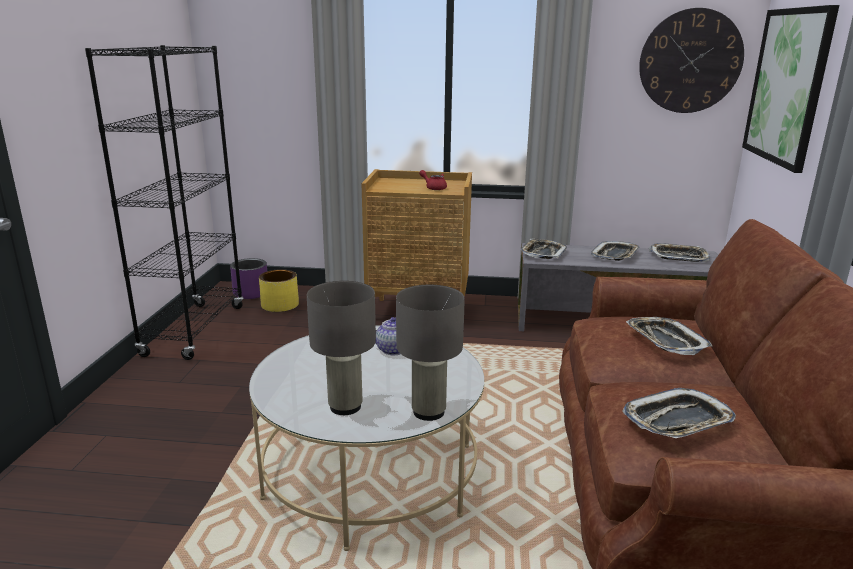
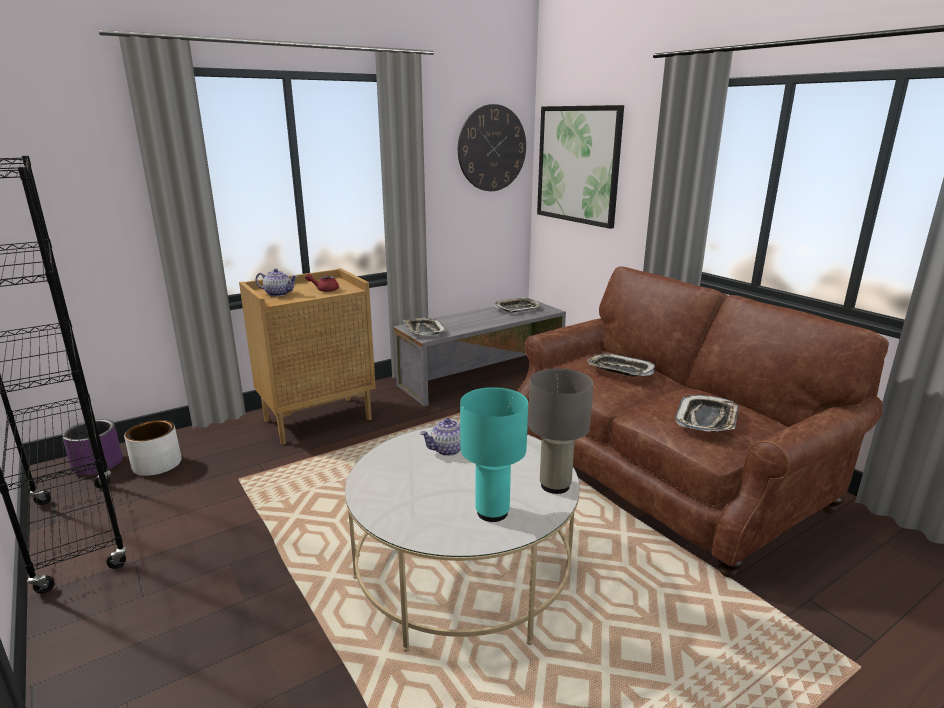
camera: 40 degrees left, 0 degrees up
(280, 306) = (157, 465): yellow planter -> white planter
(346, 406) = (492, 512): grey table lamp -> turquoise table lamp
(394, 184) = (278, 294): none -> teapot
(615, 255) = (476, 318): tray -> none

